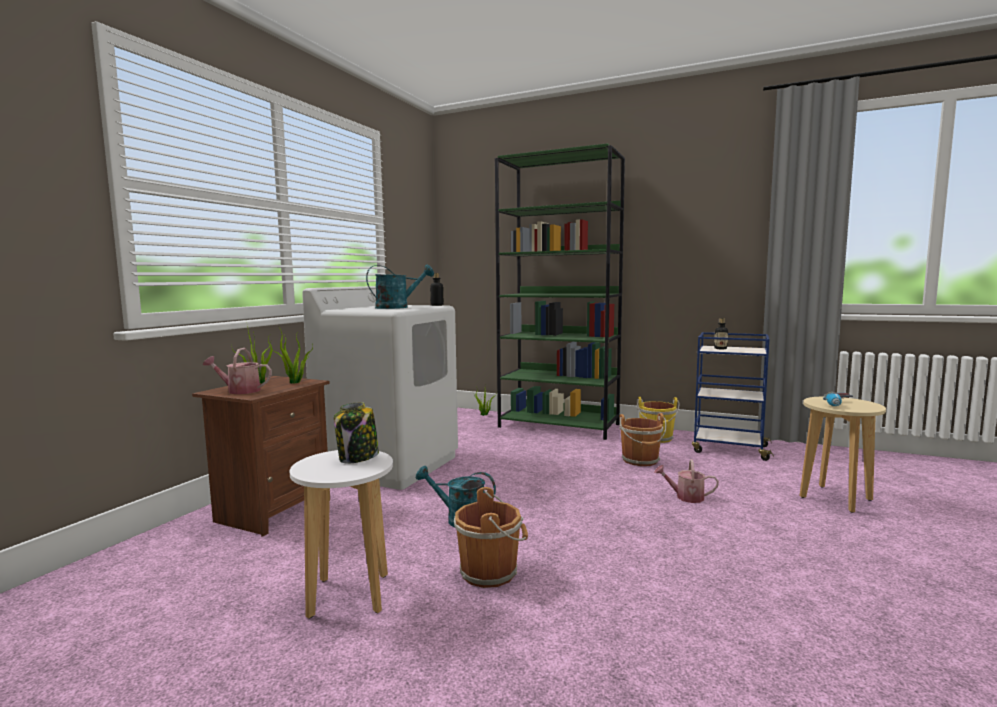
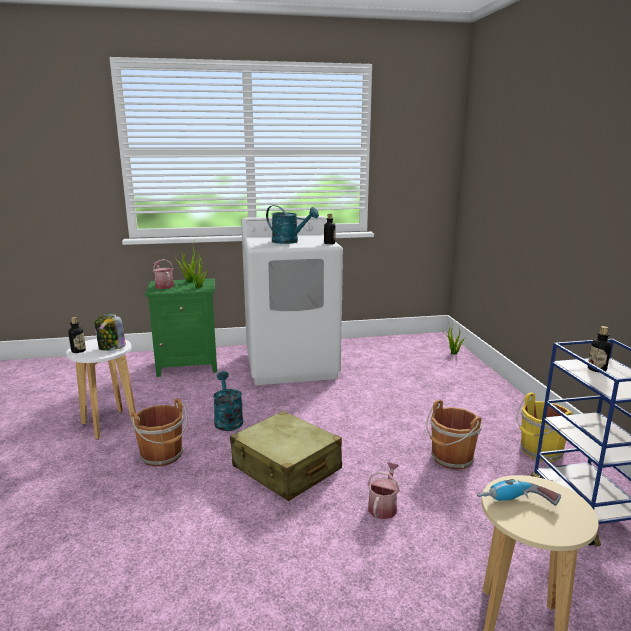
camera: 55 degrees right, 10 degrees up
(272, 510) = (188, 365): brown nightstand -> green nightstand
(328, 474) = (78, 351): none -> bottle
(559, 426) = (485, 392): green bookcase -> none
(593, 516) = (286, 468): none -> beige suitcase
(685, 497) = (383, 506): watering can -> watering can turned 45 degrees clockwise

